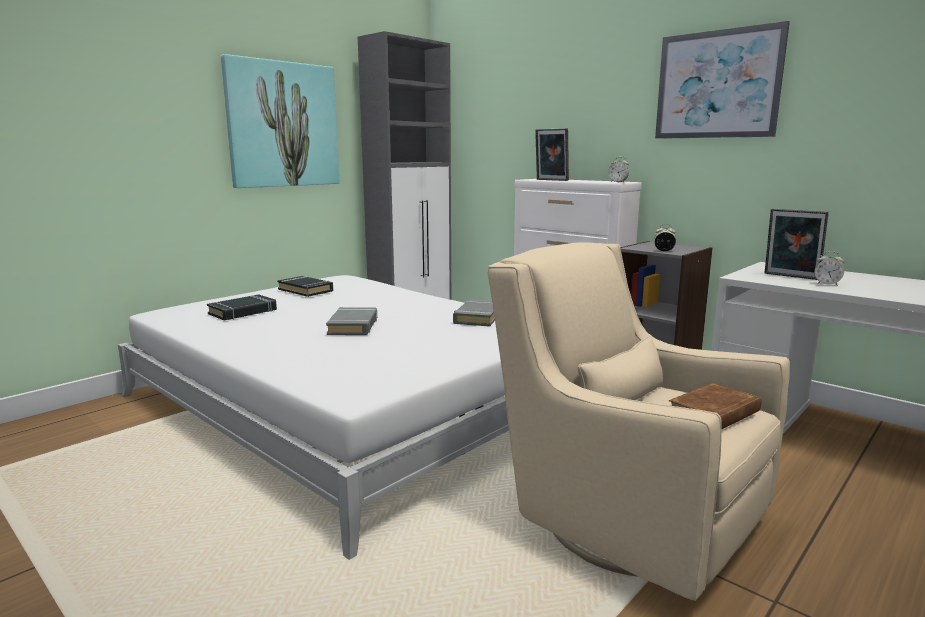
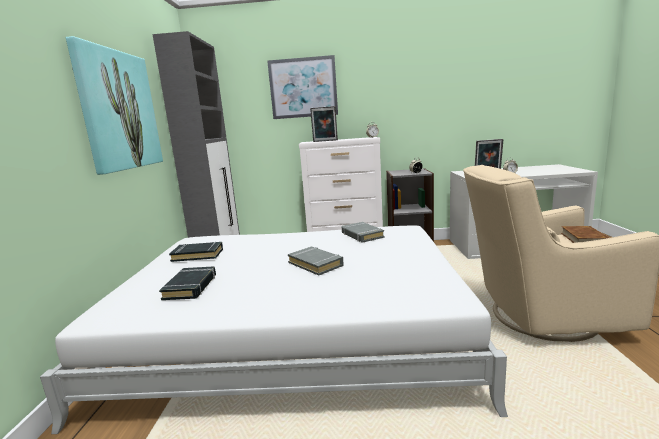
camera: 40 degrees left, 0 degrees up
(717, 85) = (415, 78): picture -> picture (303, 88)

